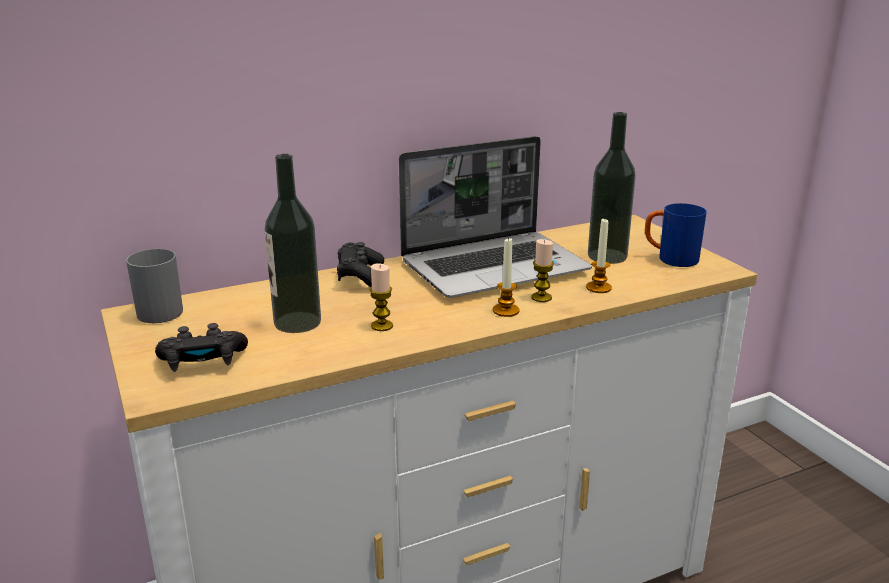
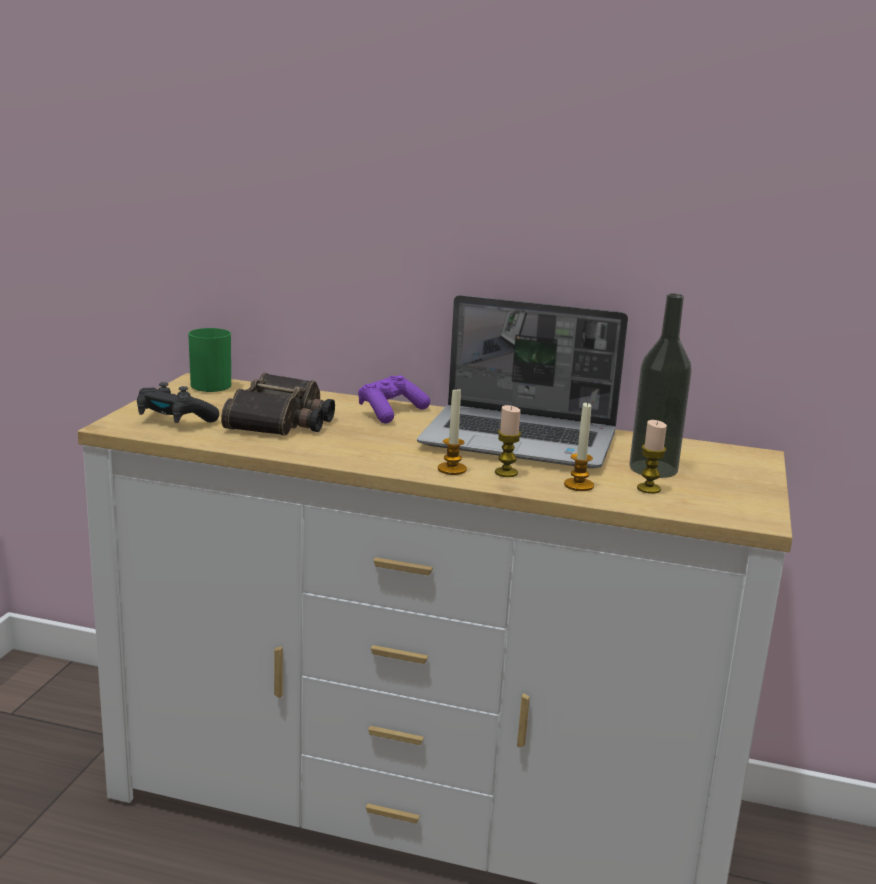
camera: 40 degrees right, 5 degrees down
(156, 311) = (213, 384): grey mug -> green mug
(297, 322) = (282, 421): bottle -> binoculars
(361, 279) = (391, 412): black game controller -> purple game controller
(382, 326) = (333, 443): candle -> candle (648, 489)
(670, 259) = (717, 493): blue mug -> none

